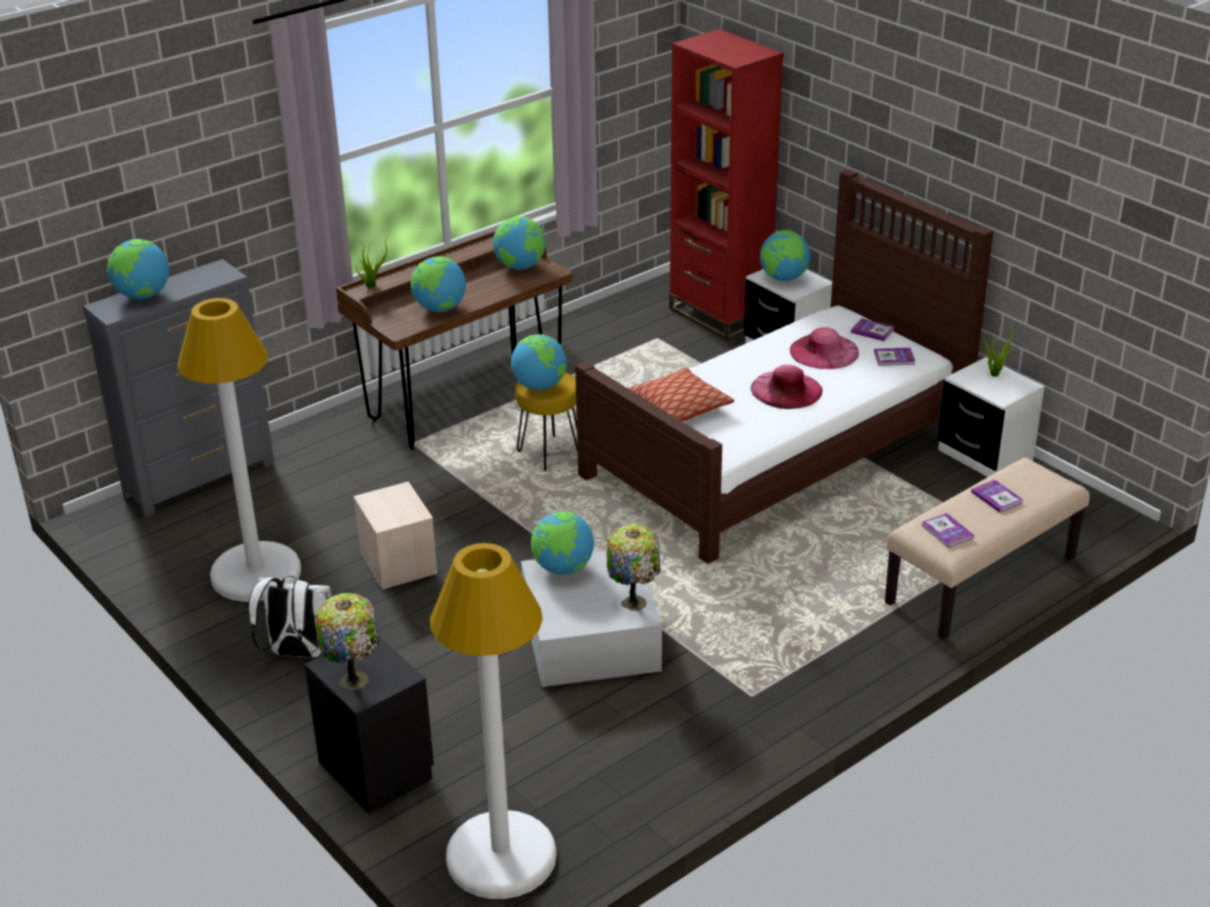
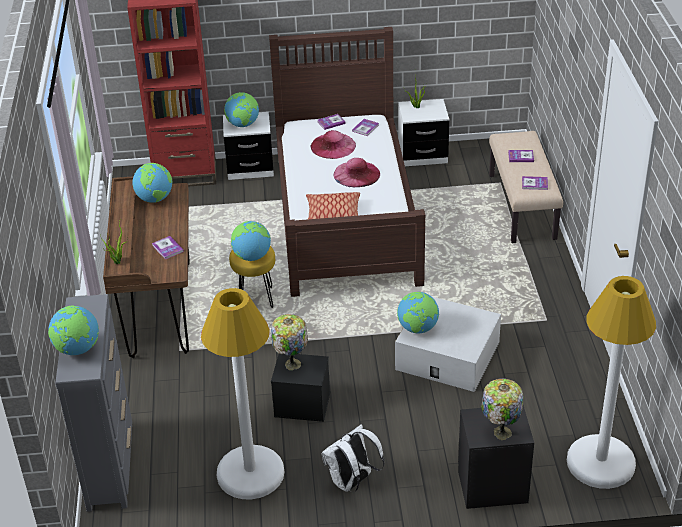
camera: 55 degrees left, 5 degrees up
(397, 562) = (301, 405): beige storage box -> black storage box
(440, 309) = (167, 248): globe -> book
(634, 601) = (472, 315): table lamp -> table lamp (291, 363)

